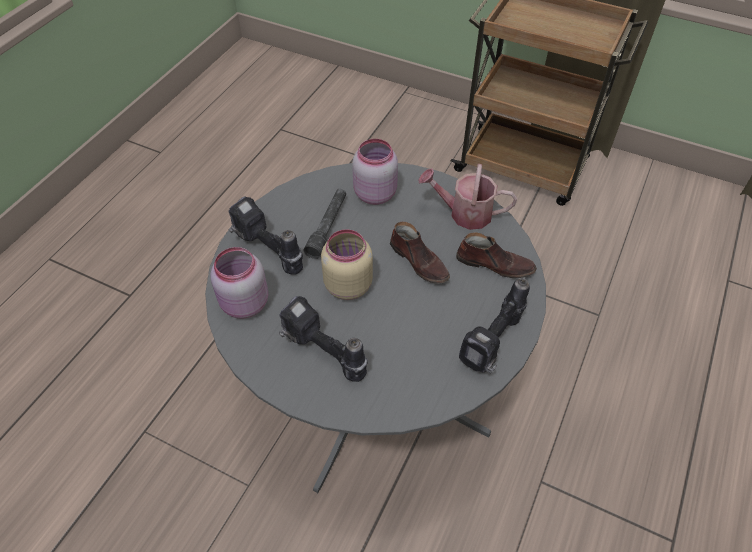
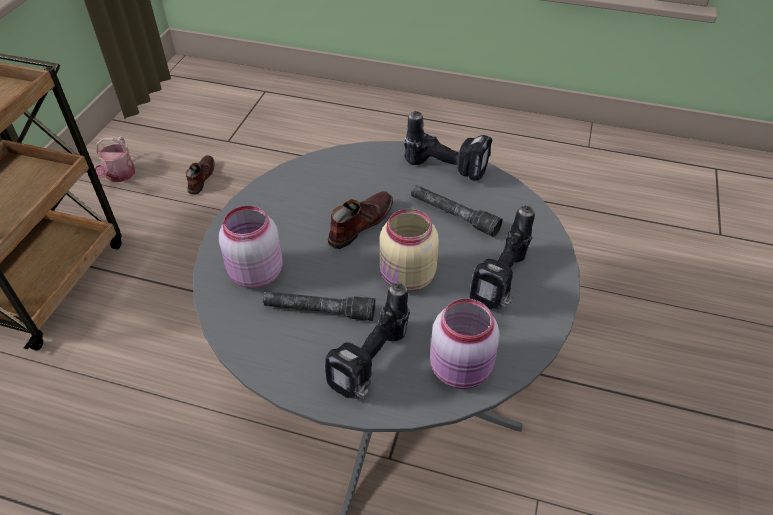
camera: 100 degrees left, 5 degrees down
(419, 335) = (453, 215): none -> grey flashlight
(464, 213) = (283, 196): watering can -> watering can (119, 176)
(495, 264) = (352, 171): brown shoe -> brown shoe (201, 178)

